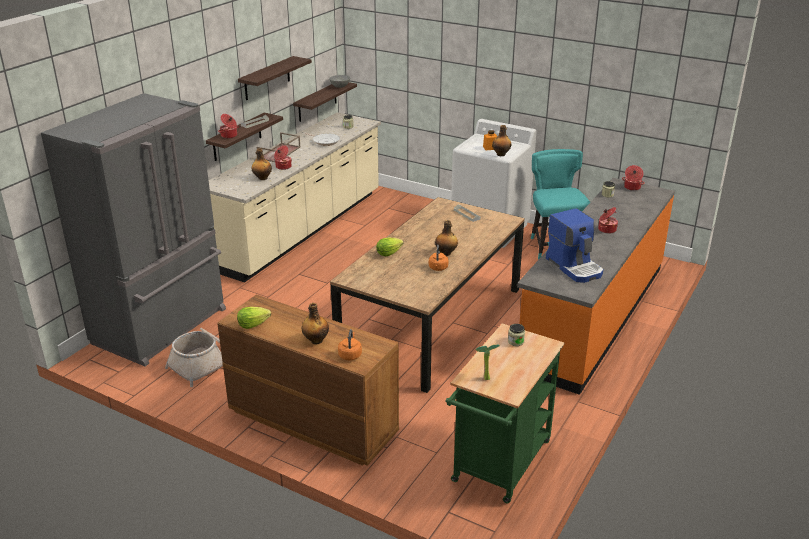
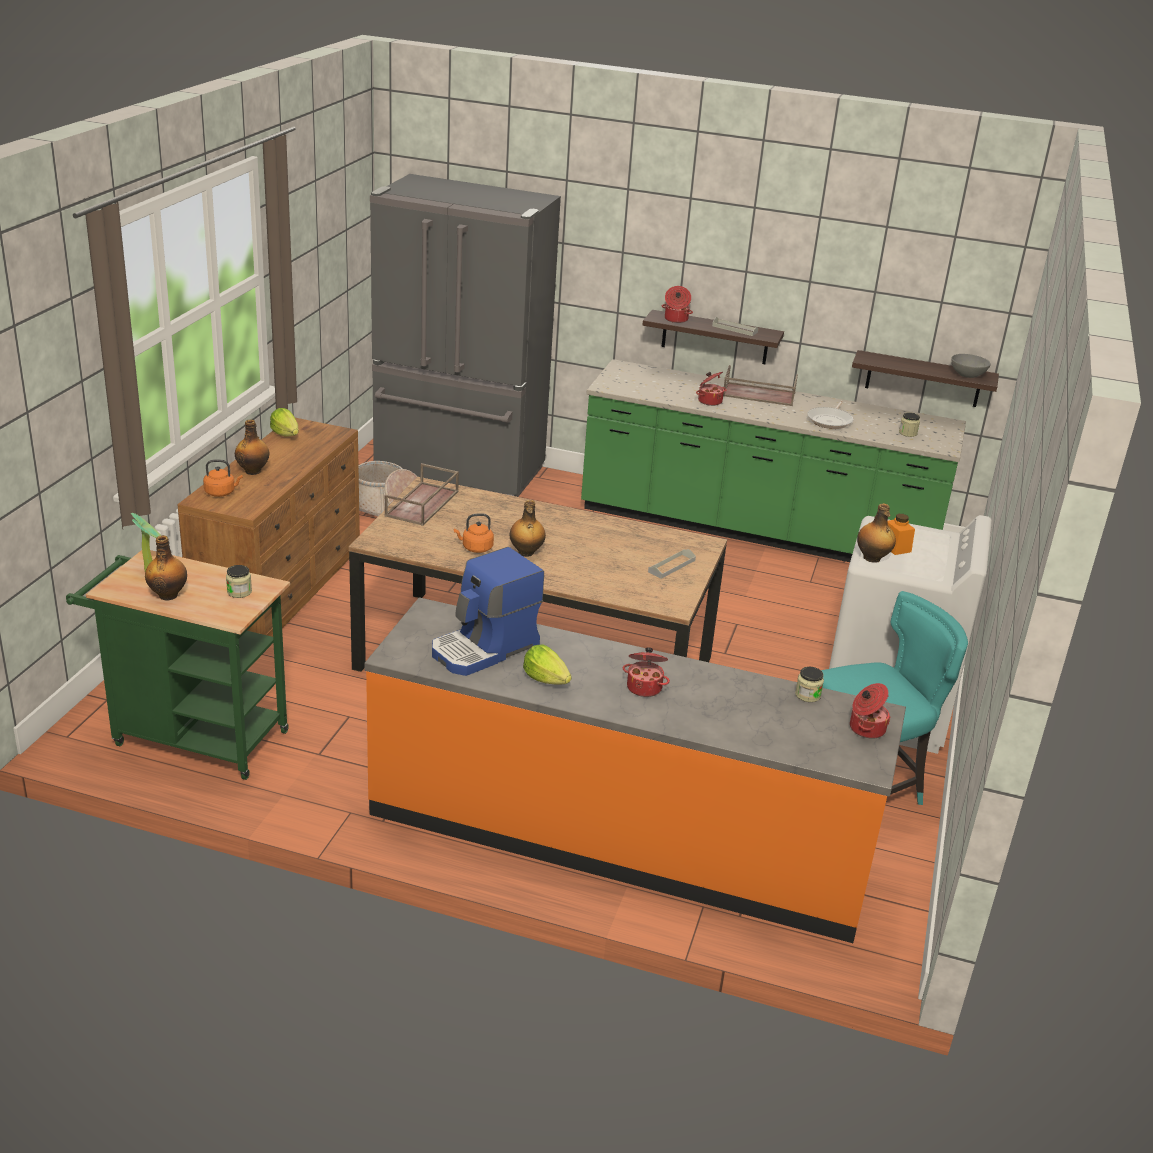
camera: 75 degrees right, 0 degrees up
(262, 178) = (661, 392): bottle -> bottle (168, 595)
(267, 78) = (805, 284): shelf -> none
(301, 230) = (756, 531): beige counter -> green counter
(374, 282) = (422, 504): none -> brown tray
(388, 253) = (509, 510): lettuce -> lettuce (545, 679)

